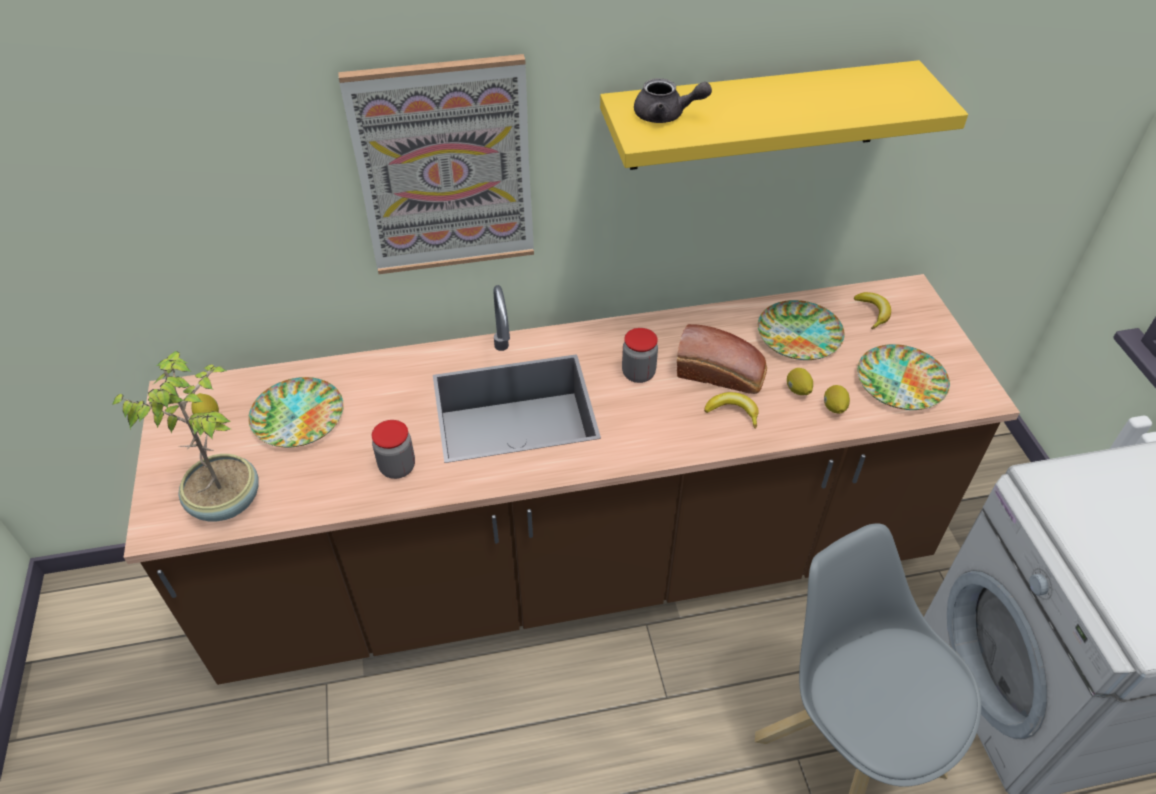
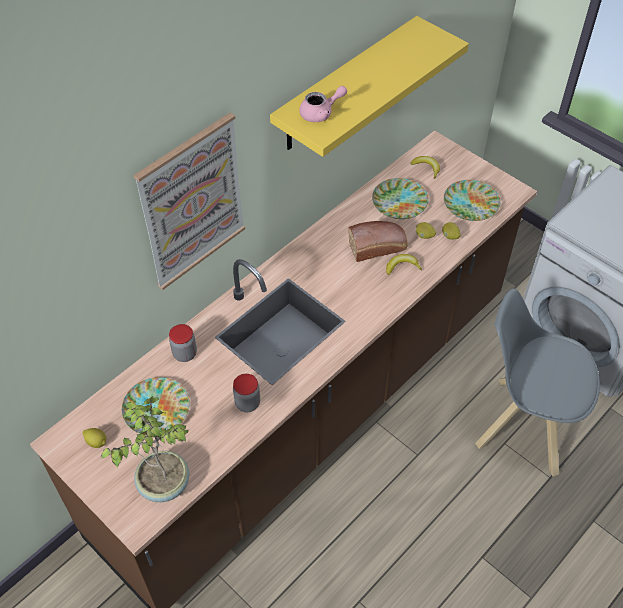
camera: 35 degrees left, 5 degrees up
(638, 373) = (333, 271): jar -> jar (185, 354)
(666, 115) = (321, 113): grey teapot -> pink teapot

